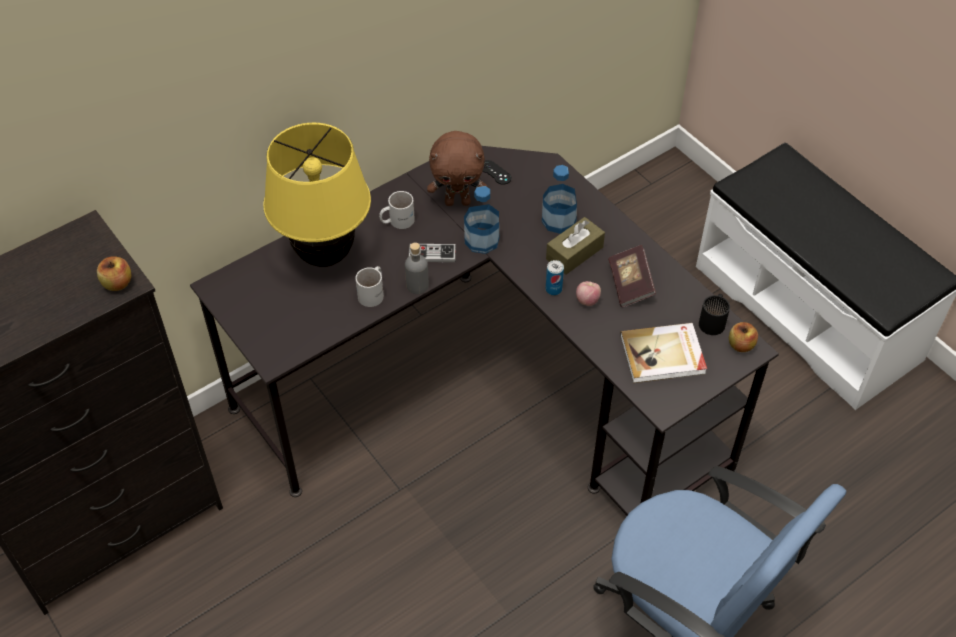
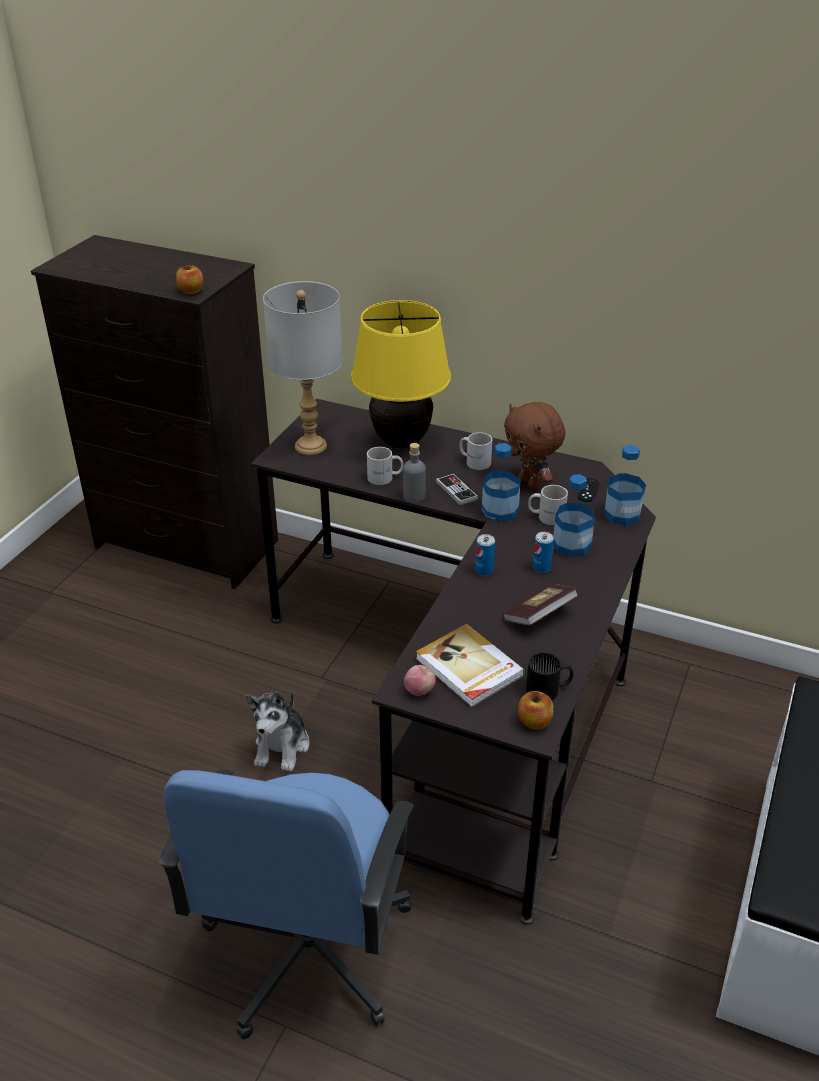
camera: 60 degrees right, 15 degrees down
(275, 325) = (310, 446): none -> grey table lamp
(465, 556) = (282, 746): none -> plush toy
(510, 215) = (546, 516): none -> white mug
(542, 170) = (622, 514): none -> bottle
(574, 253) = (541, 568): brown tissue box -> can
(587, 300) = (491, 595): apple -> apple (419, 691)

